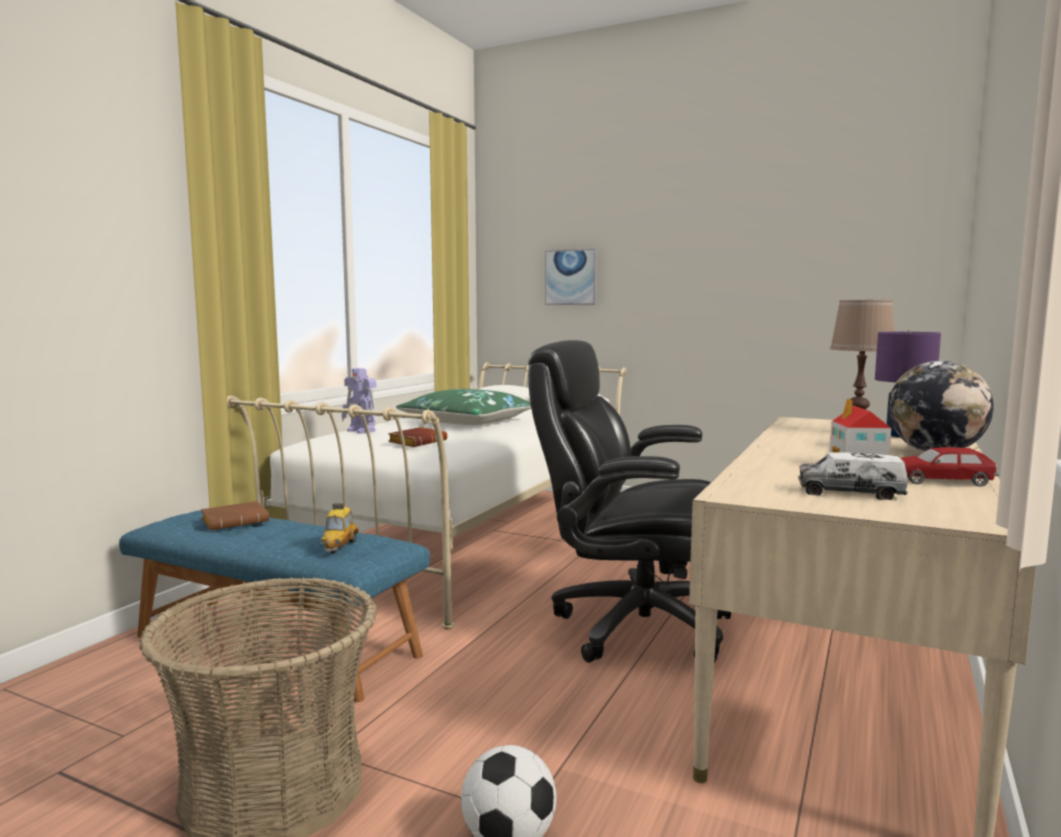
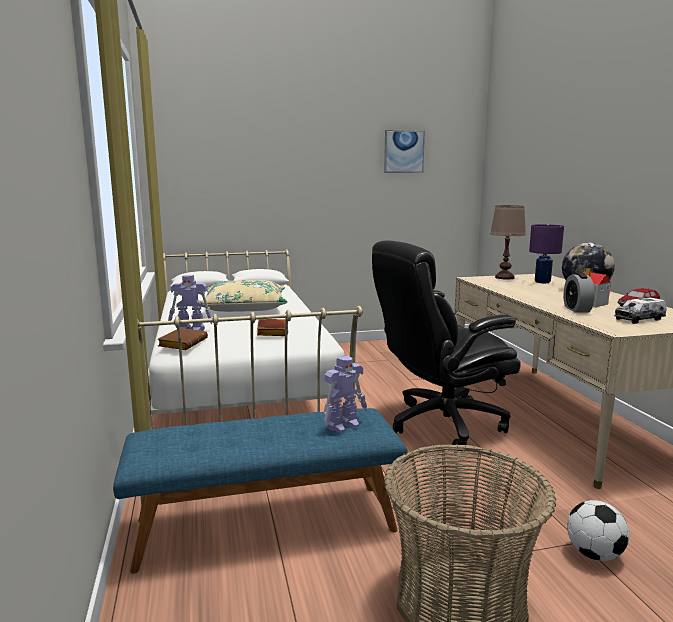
camera: 40 degrees left, 5 degrees up
(236, 521) = (210, 433): brown book -> brown book (182, 343)
(339, 546) = (344, 425): toy car -> toy robot
(467, 422) = (244, 308): green pillow -> beige pillow
(571, 277) = (235, 180): picture -> picture (403, 151)
(793, 467) = (576, 309): none -> alarm clock

